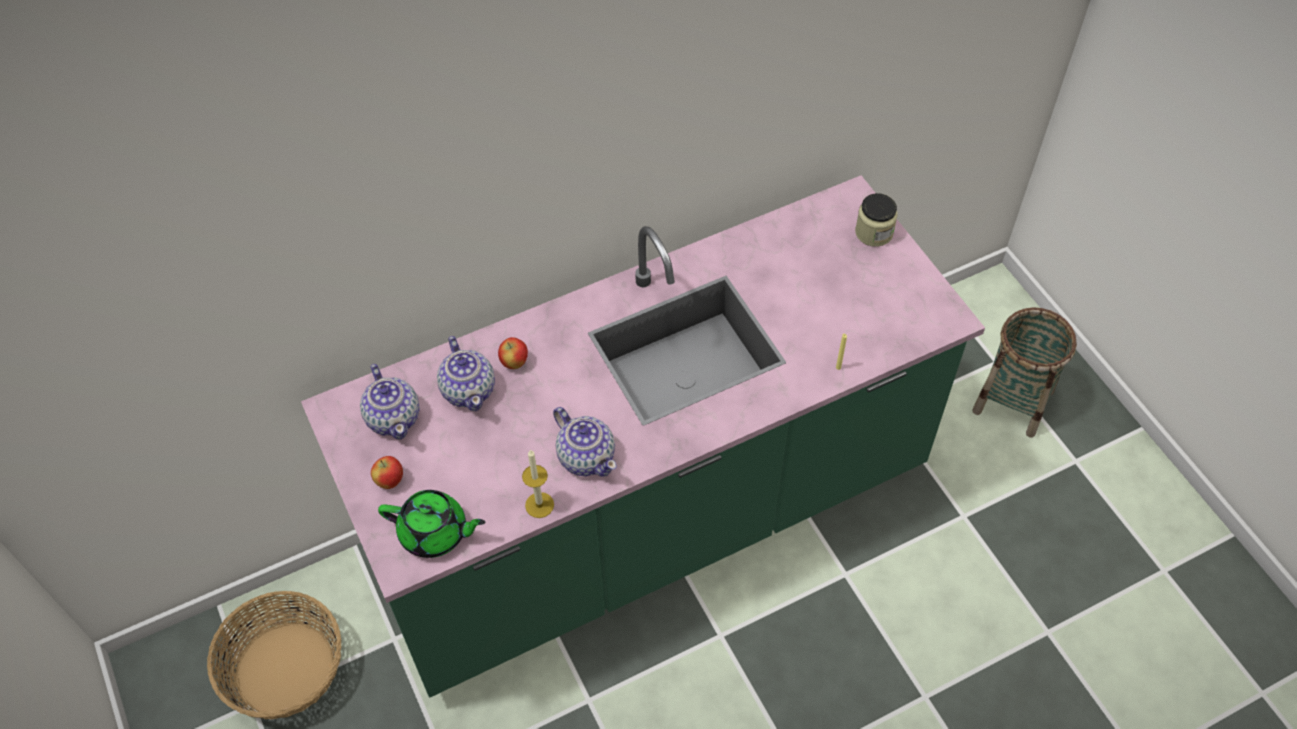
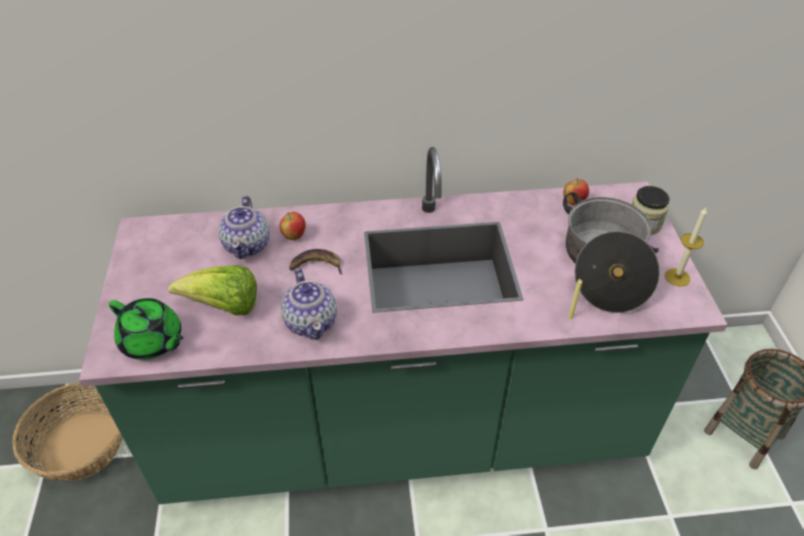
camera: 20 degrees right, 10 degrees down
(390, 481) = (145, 292): apple -> apple (573, 202)
(394, 417) = (179, 247): teapot -> none
(486, 470) = (224, 307): none -> lettuce
(539, 505) = (250, 347): candle -> candle (677, 277)
(557, 391) = (316, 265): none -> banana
(850, 299) = (603, 267): none -> cooking pot

